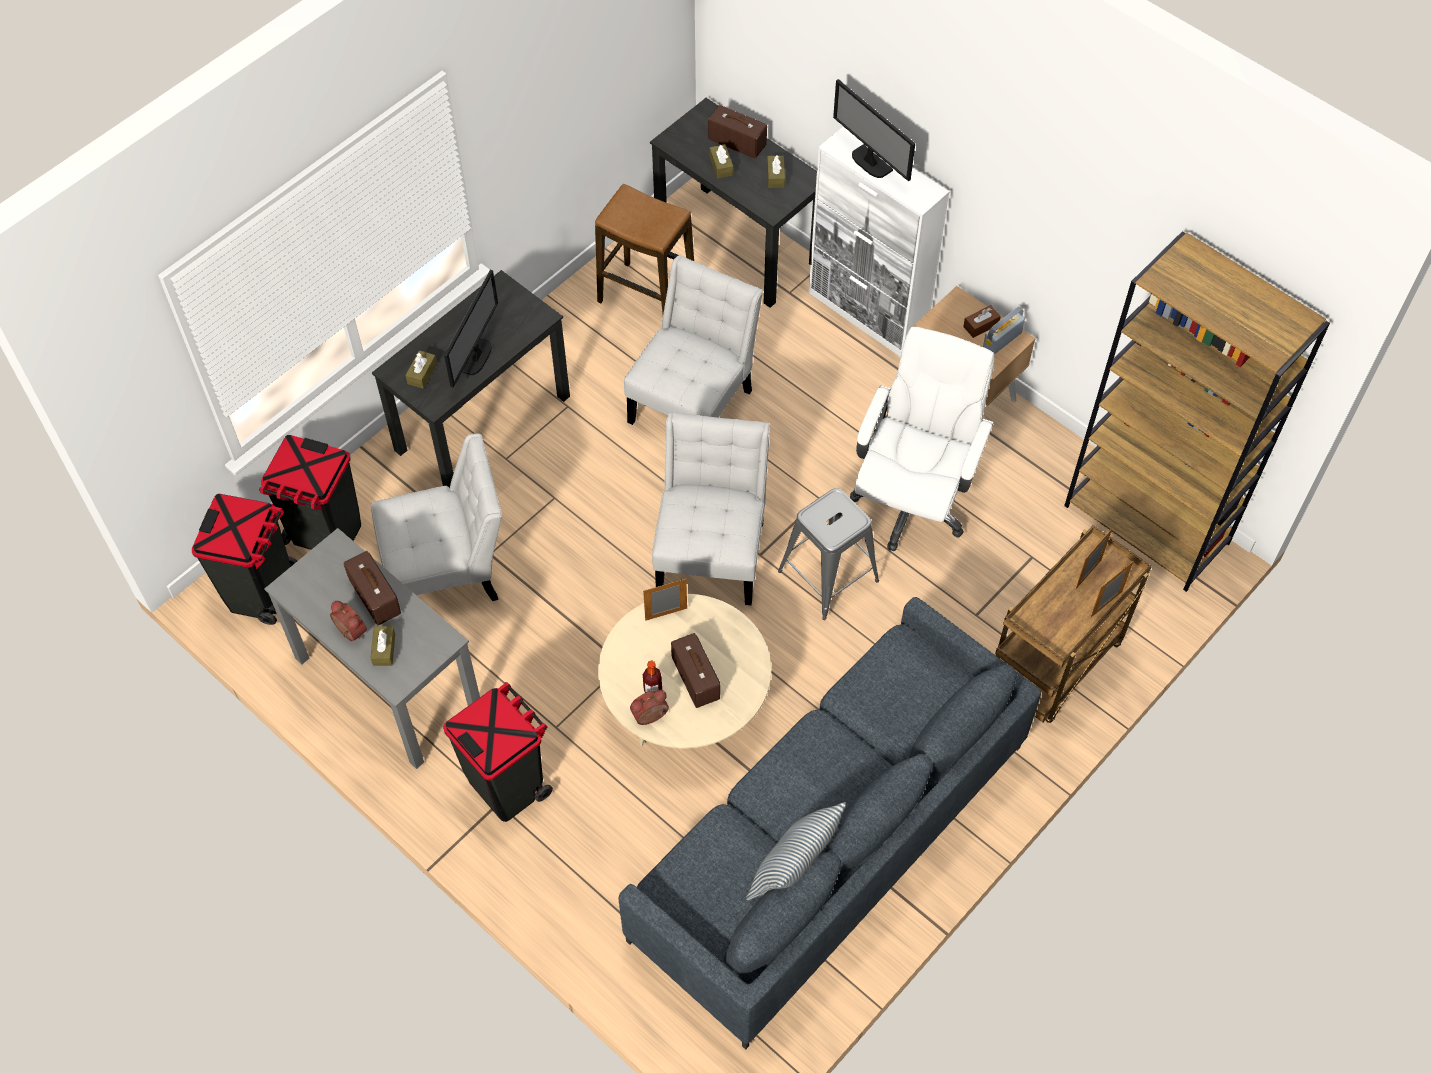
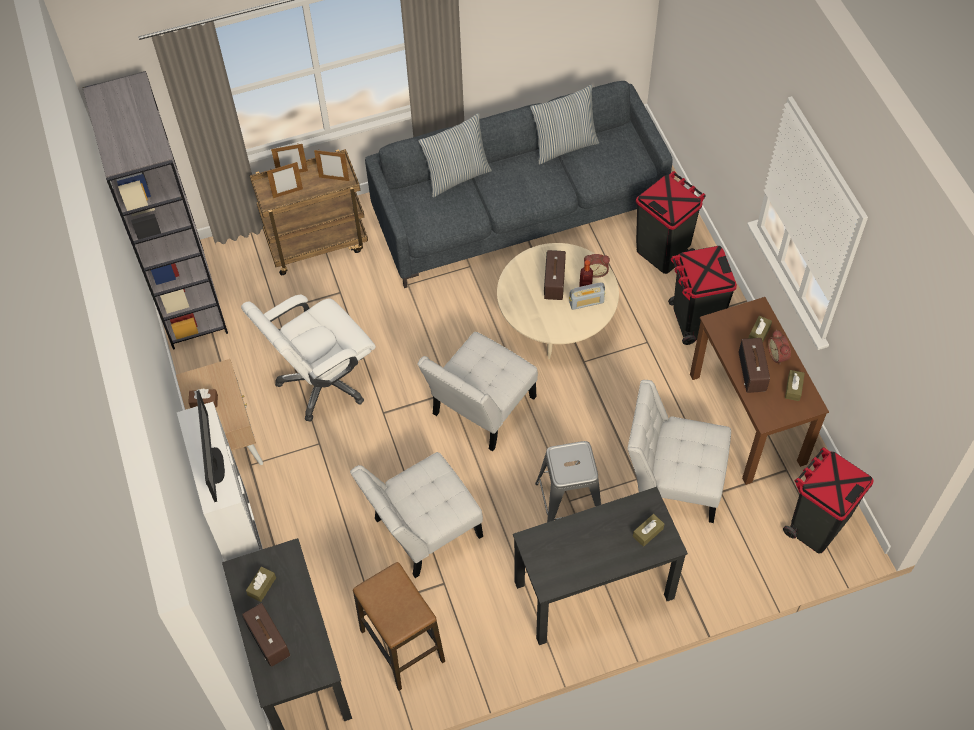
camera: 150 degrees left, 0 degrees up
(326, 535) = (753, 550): black trash can -> black trash can (662, 252)
(387, 683) = (747, 419): grey desk -> brown desk
(476, 357) = (598, 527): monitor -> none
(666, 614) = (550, 328): picture frame -> picture frame (334, 179)
(721, 166) = (298, 620): brown tissue box -> brown tissue box (793, 388)
(828, 575) = (414, 358): grey stool -> grey stool (568, 503)
(910, 747) = (456, 176): none -> pillow
(1002, 340) = (199, 383): radio -> radio (586, 302)
(1147, 524) = (187, 297): brown bookcase -> grey bookcase

